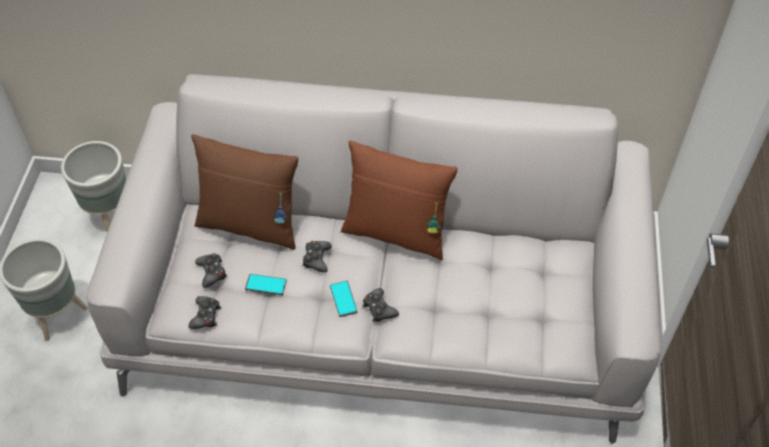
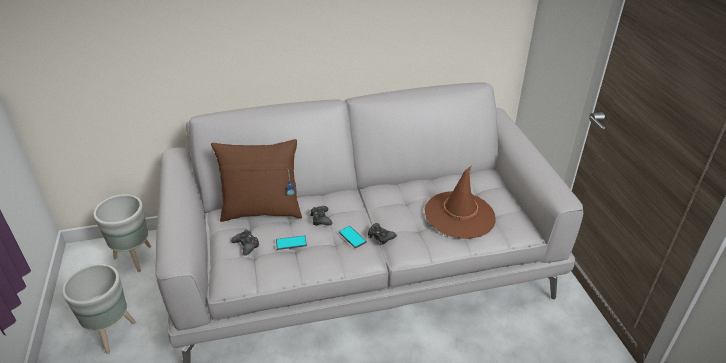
camera: 20 degrees left, 15 degrees down
(205, 316) = (254, 273): black game controller -> none
(395, 233) = (367, 193): brown pillow -> none
(498, 306) = (459, 215): none -> brown hat

